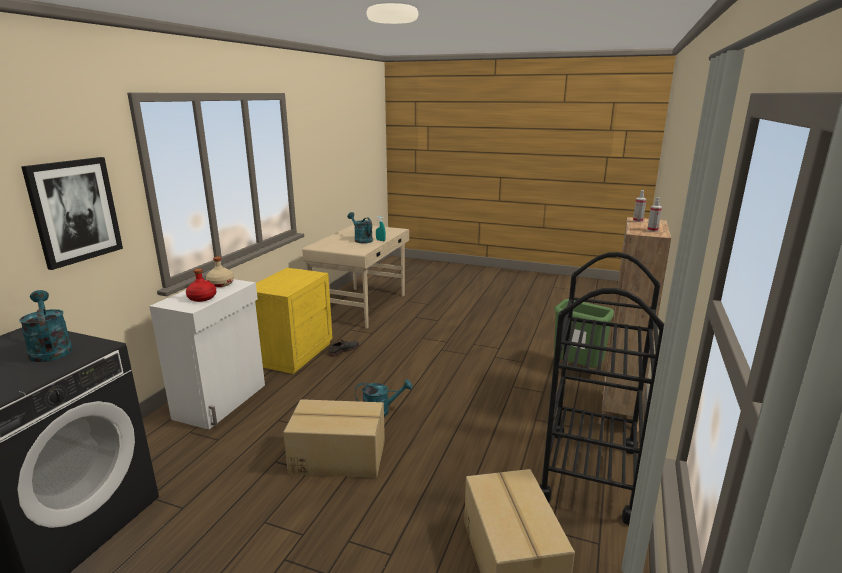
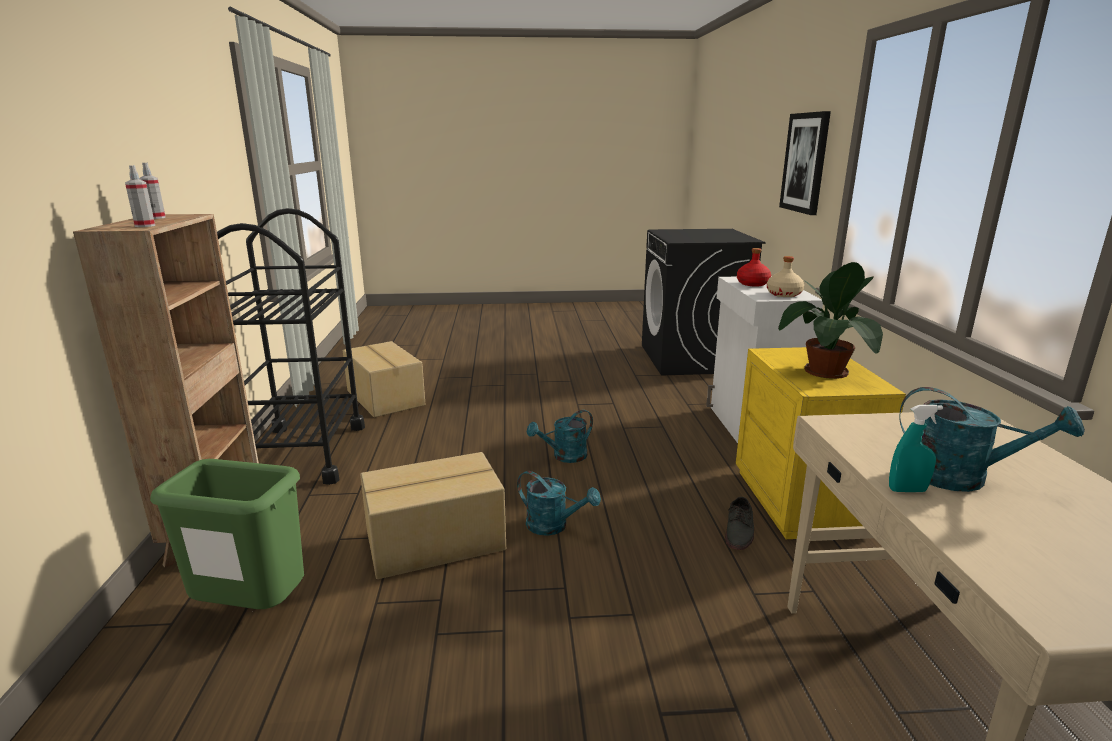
camera: 155 degrees right, 0 degrees up
(50, 349) = (700, 238): turquoise watering can -> turquoise watering can (553, 526)
(290, 279) = (824, 372): none -> potted plant
(338, 456) = (564, 416): cardboard box -> cardboard box (436, 542)

